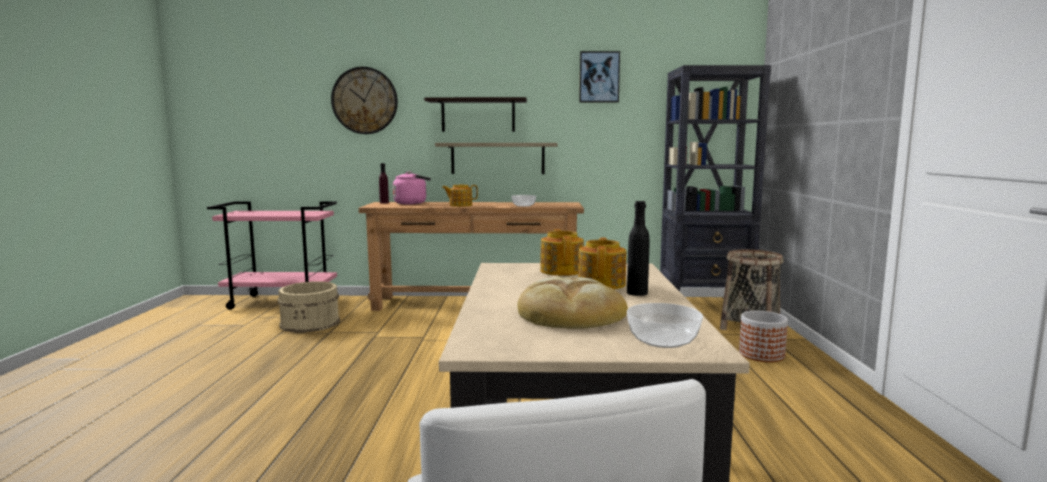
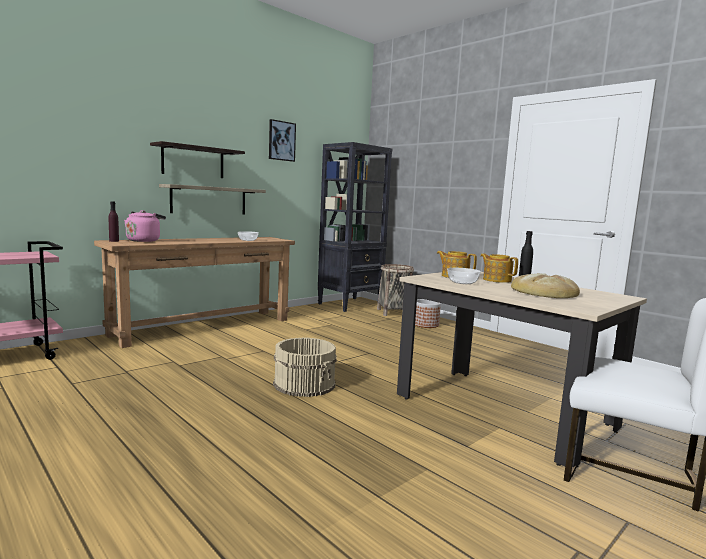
camera: 45 degrees left, 0 degrees up
(311, 323) = (85, 369): beige bucket -> beige bucket (305, 384)
(364, 100) = (81, 135): wall clock -> none
(460, 205) = (197, 241): teapot -> none
(662, 341) = (607, 296): bowl -> bowl (462, 282)

